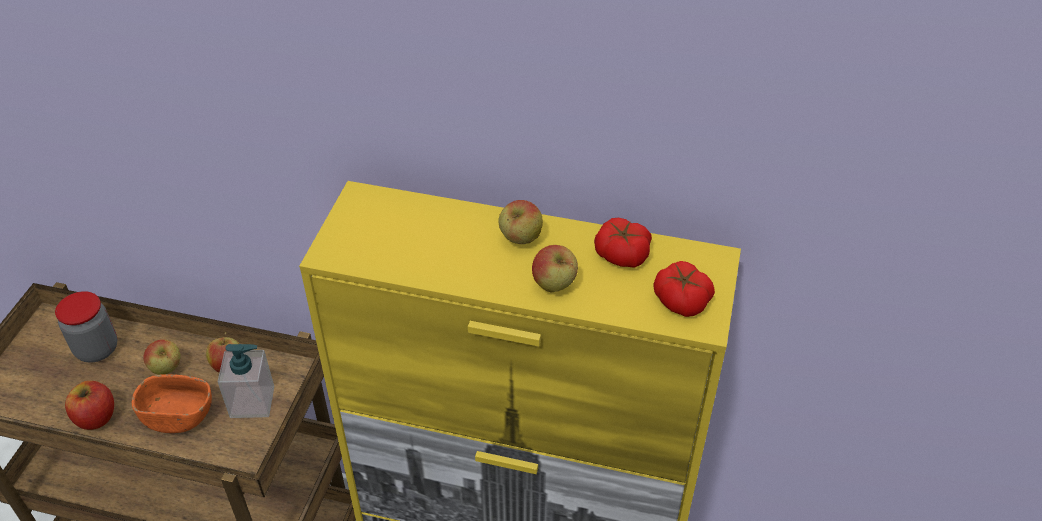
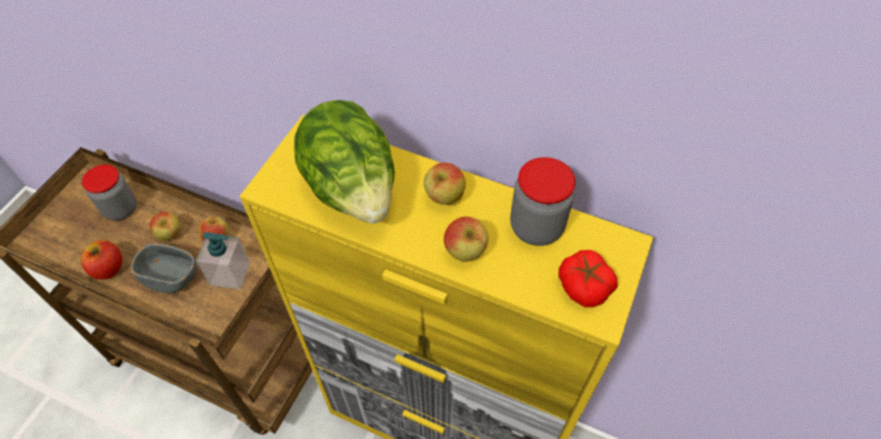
camera: 10 degrees right, 10 degrees up
(178, 416) = (171, 277): orange bowl -> grey bowl
(422, 245) = (353, 190): none -> lettuce
(621, 254) = (536, 227): tomato -> jar

